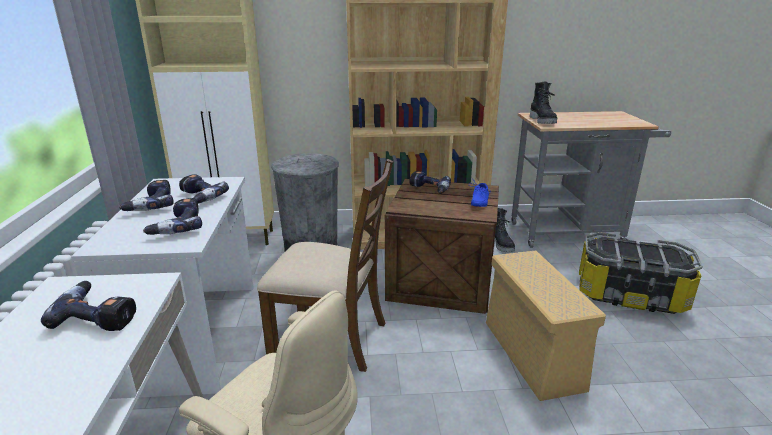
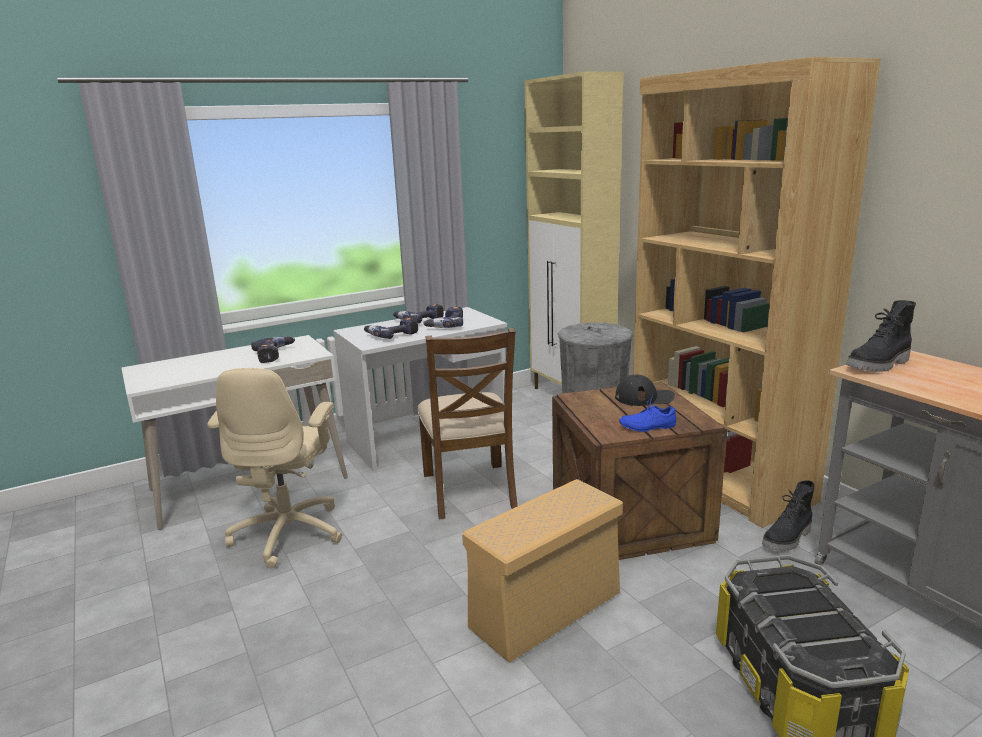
camera: 65 degrees right, 5 degrees down
(428, 190) = (644, 398): power drill -> black cap

